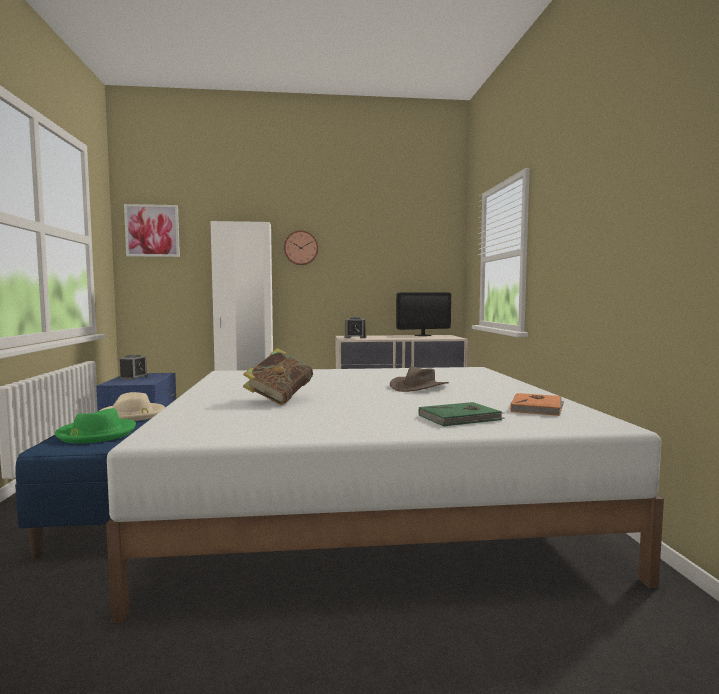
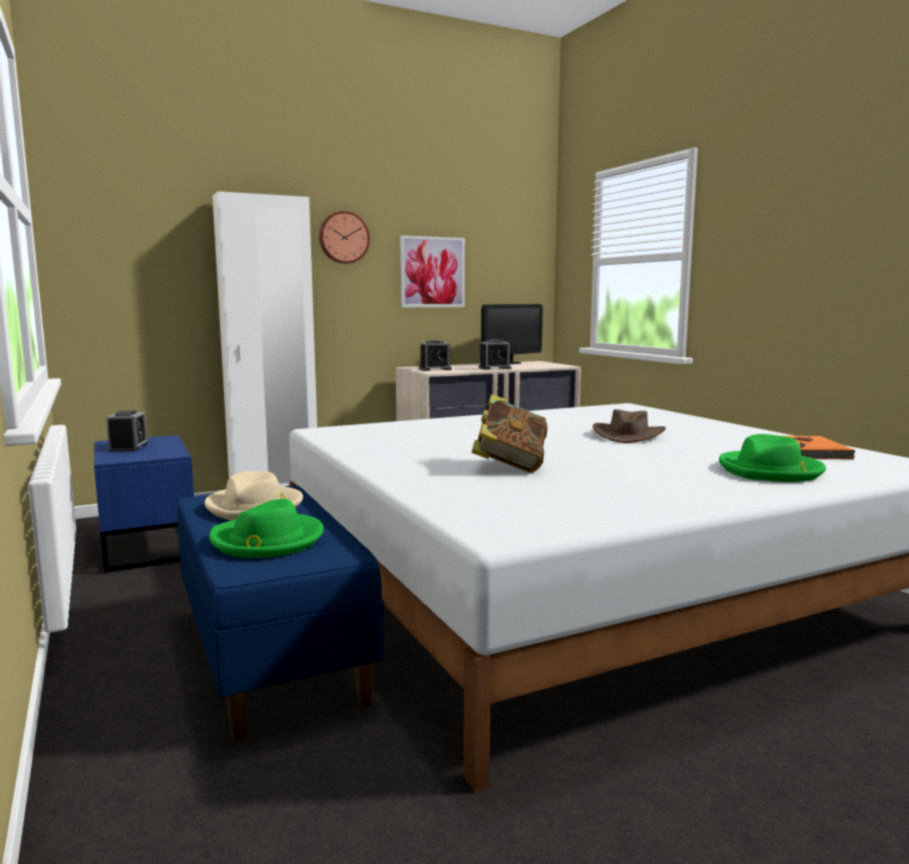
camera: 20 degrees left, 5 degrees up
(152, 231) = (106, 202): picture -> picture (432, 272)
(398, 338) = (495, 368): none -> alarm clock
(460, 418) = (770, 471): green book -> green hat

